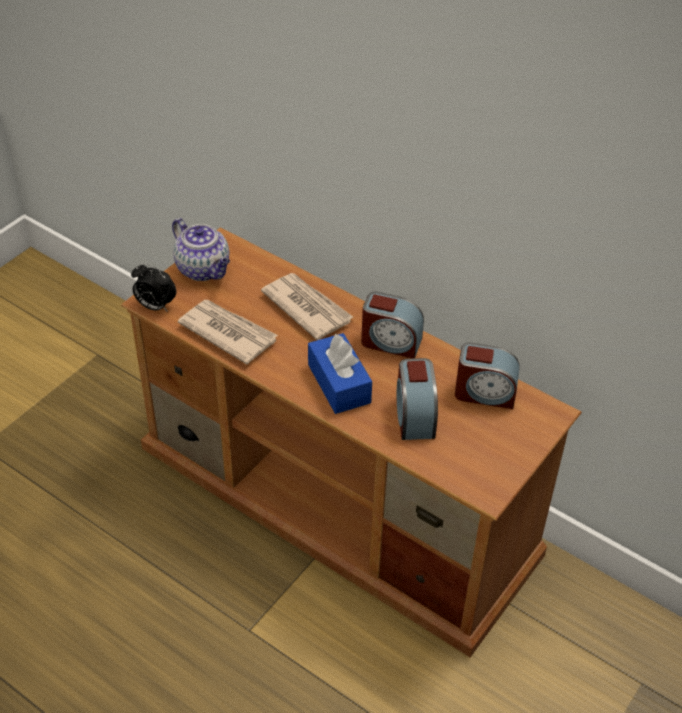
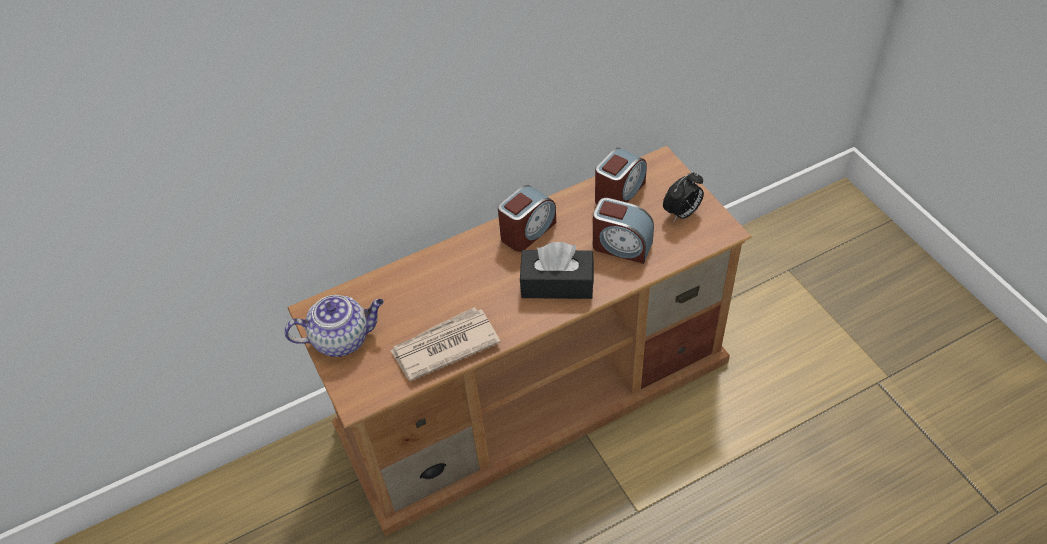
camera: 60 degrees left, 5 degrees up
(155, 306) = (368, 396): alarm clock -> alarm clock (682, 213)
(307, 307) = (448, 275): newspaper -> none
(339, 383) = (557, 284): blue tissue box -> black tissue box

